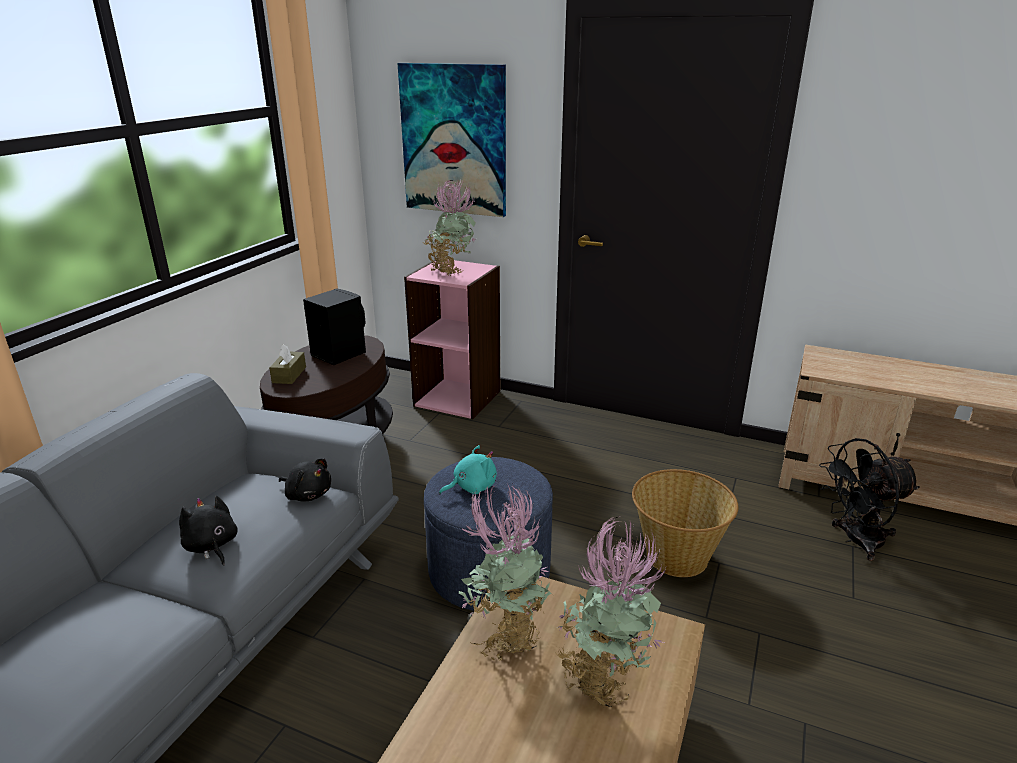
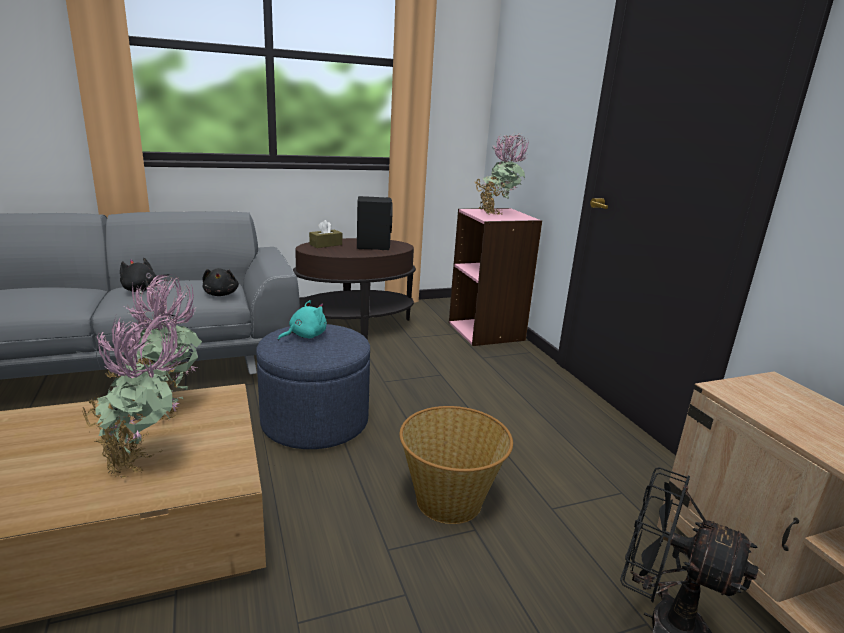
camera: 45 degrees right, 5 degrees down
(211, 546) = (141, 290): black plush toy -> black plush toy turned 60 degrees counterclockwise
(454, 140) = (536, 102): picture -> none
(472, 487) = (305, 336): turquoise plush toy -> turquoise plush toy turned 60 degrees counterclockwise

